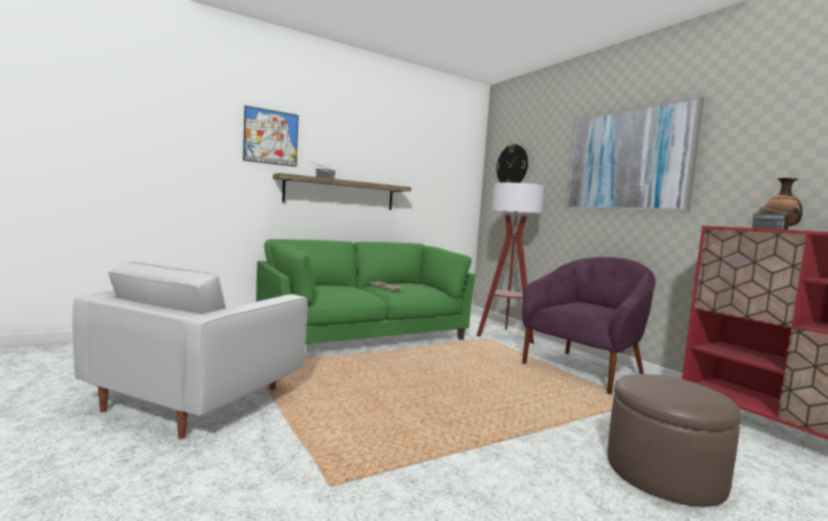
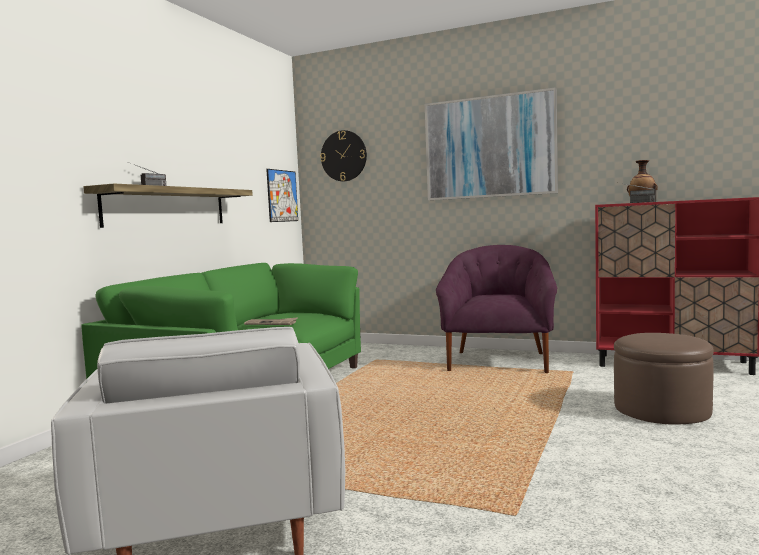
camera: 35 degrees left, 0 degrees up
(271, 137) = (74, 128): picture -> picture (282, 196)
(505, 335) = (385, 352): floor lamp -> none

